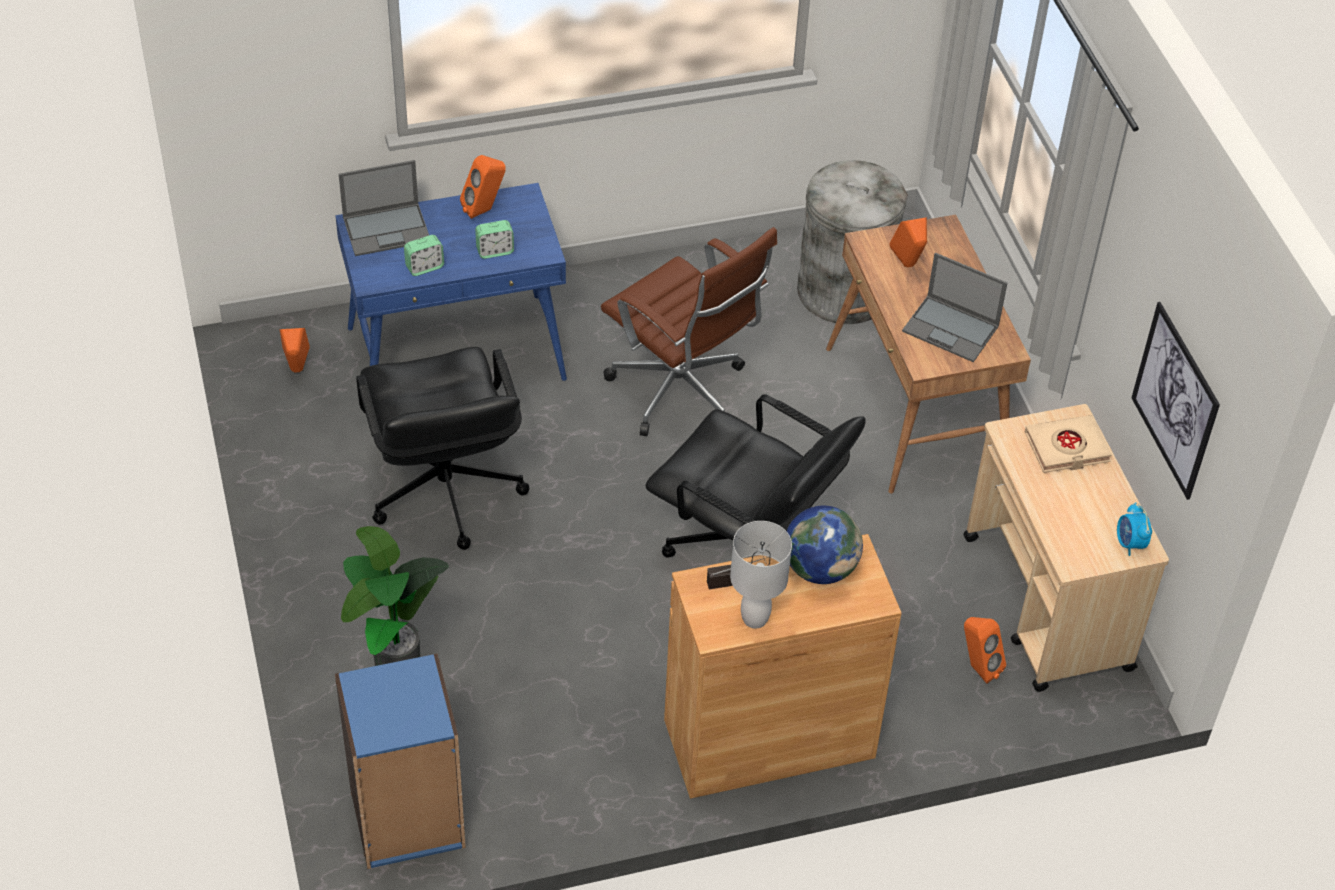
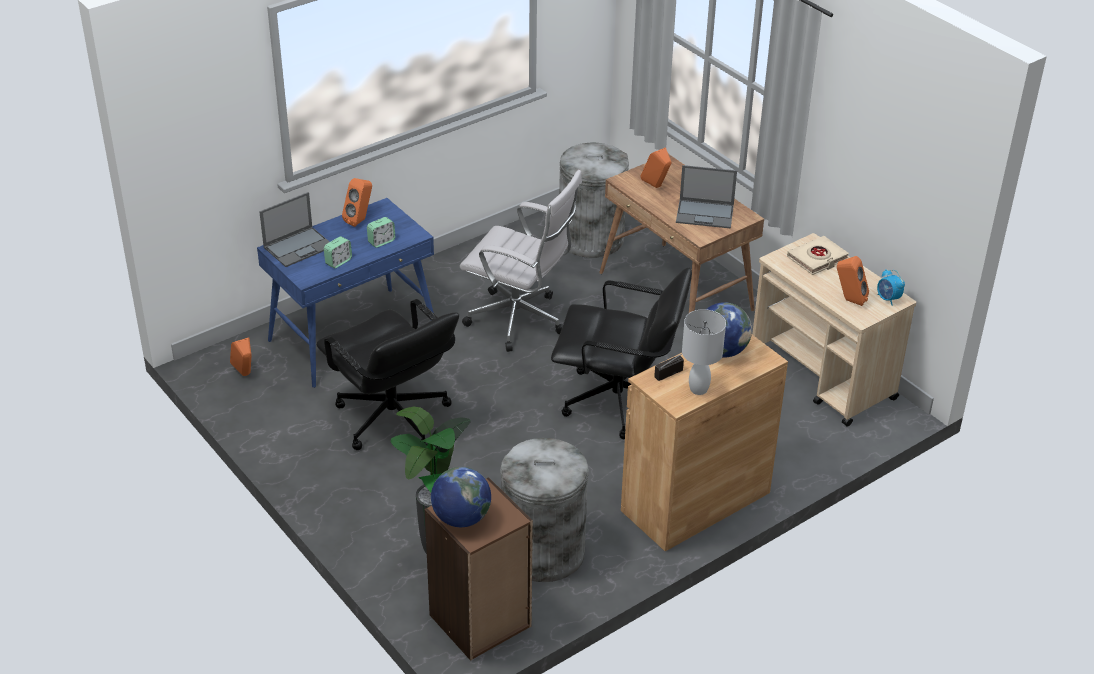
camera: 20 degrees left, 10 degrees down
(372, 702) = (461, 518): none -> globe
(407, 819) = (480, 621): blue bookcase -> brown bookcase
(534, 746) = (543, 552): none -> grey trash can
(682, 393) = (520, 321): brown office chair -> white office chair
(977, 667) = (802, 424): orange speaker -> orange speaker (849, 300)
(1175, 400) = (895, 191): picture -> none

